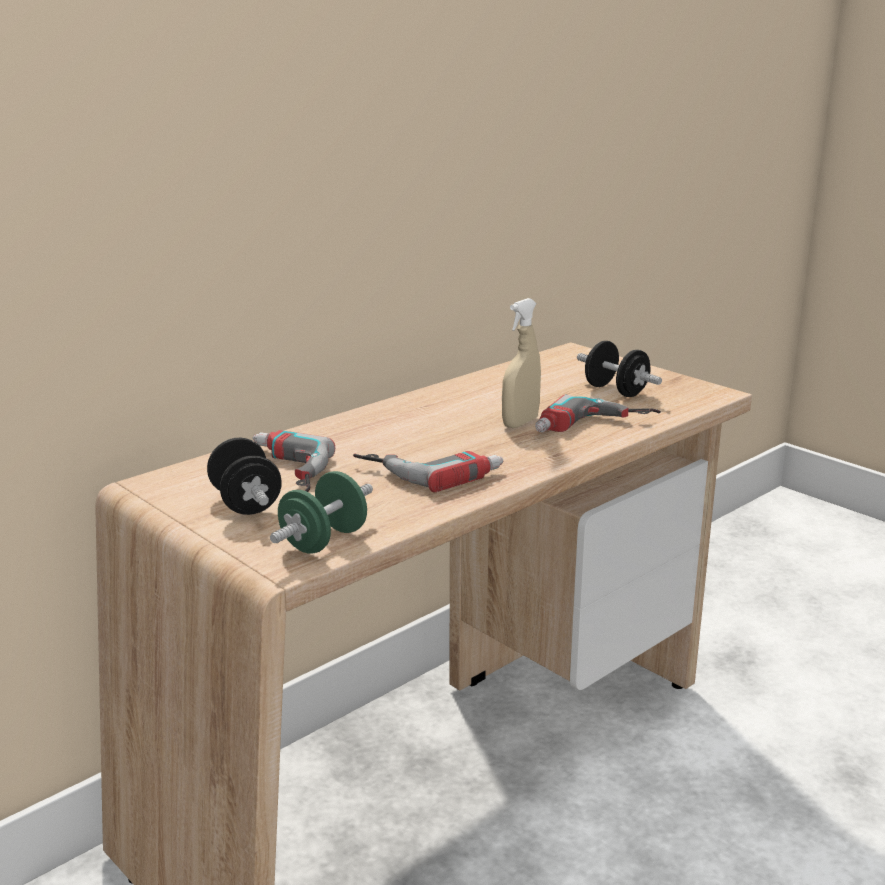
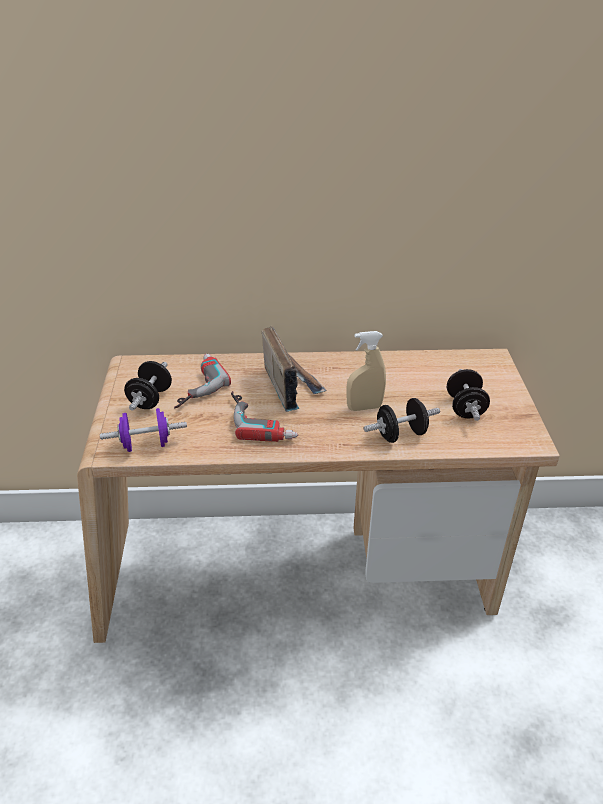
camera: 40 degrees right, 15 degrees up
(324, 541) = (146, 444): green dumbbell -> purple dumbbell
(406, 433) = (291, 385): none -> radio
(595, 428) = (400, 435): power drill -> black dumbbell

